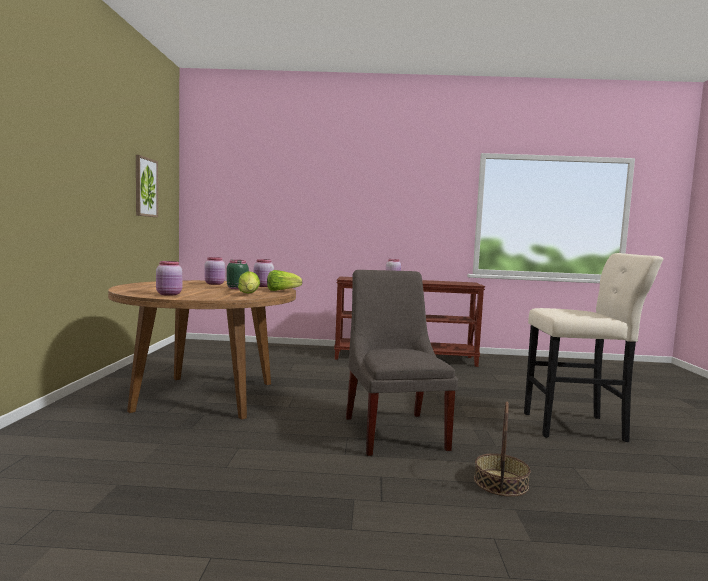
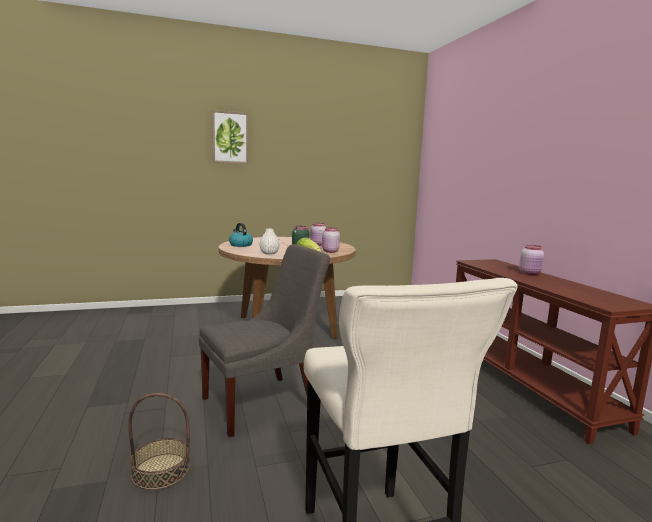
camera: 70 degrees right, 5 degrees up
(145, 187) = (359, 165): picture -> picture (230, 137)
(169, 294) = (240, 245): pink jar -> kettle
(249, 294) = (269, 253): lettuce -> white vase

